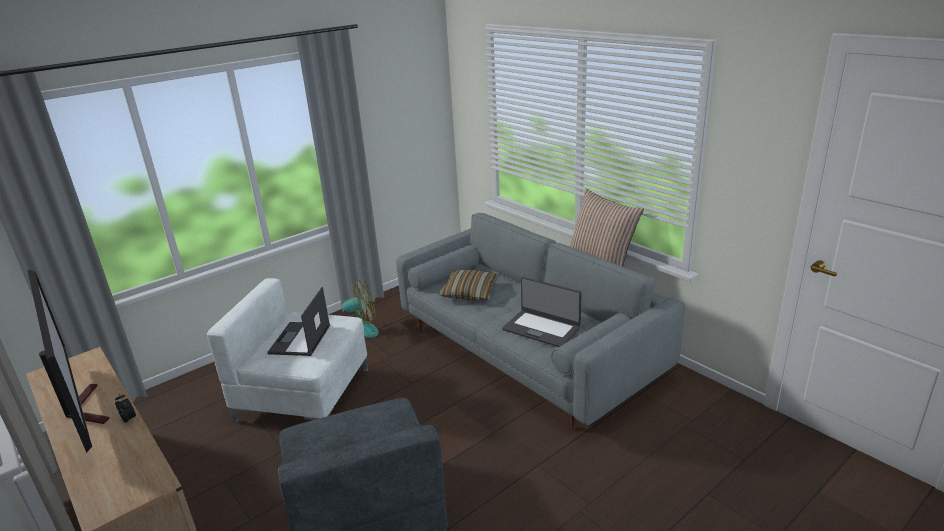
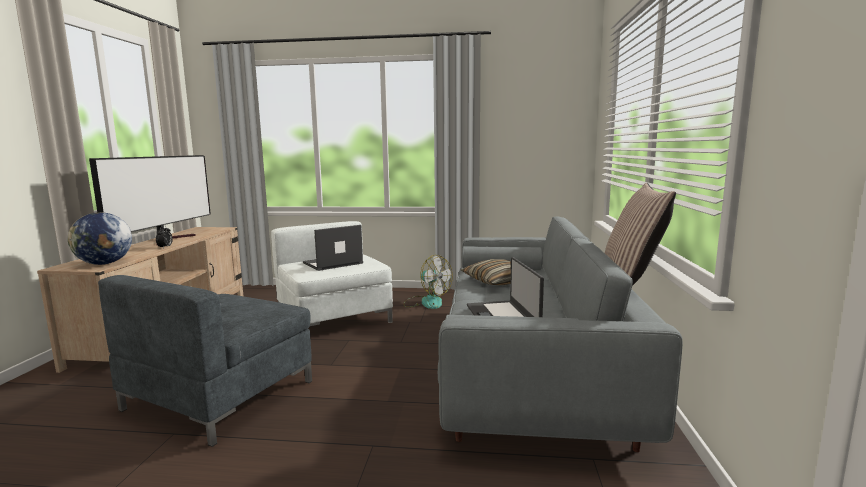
camera: 45 degrees right, 15 degrees down
(144, 476) = (104, 264): none -> globe

